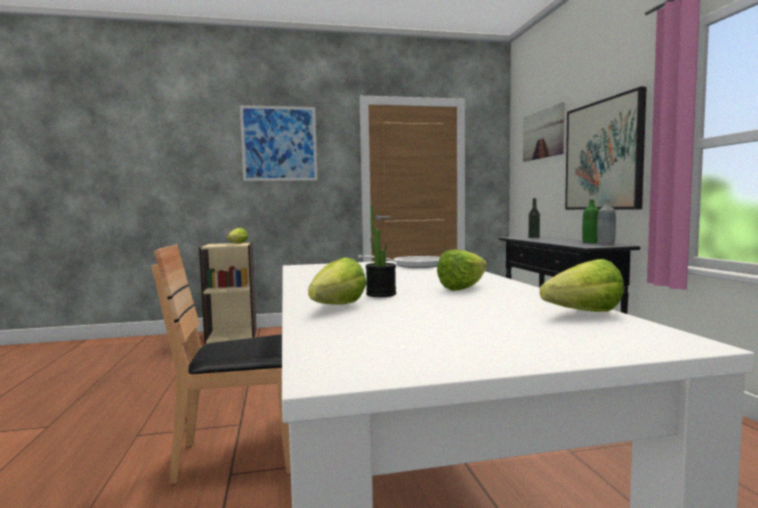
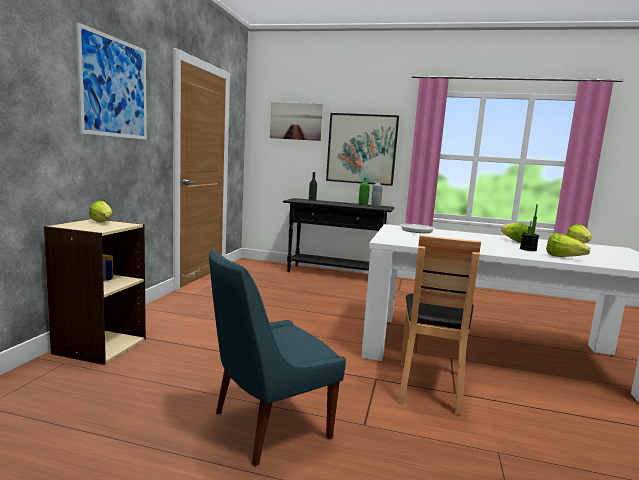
camera: 65 degrees left, 5 degrees up
(128, 402) = (267, 426): none -> blue chair

